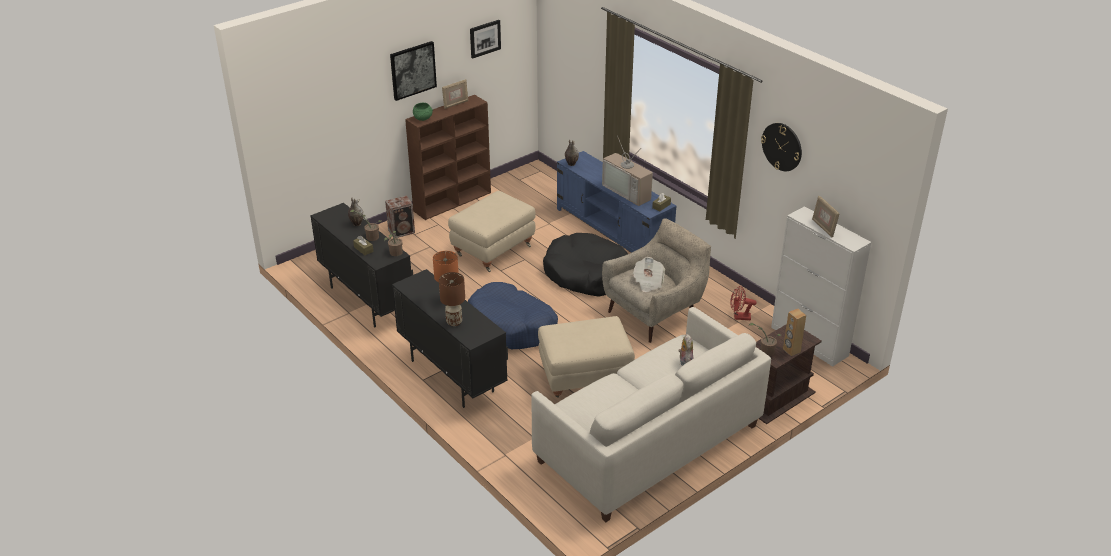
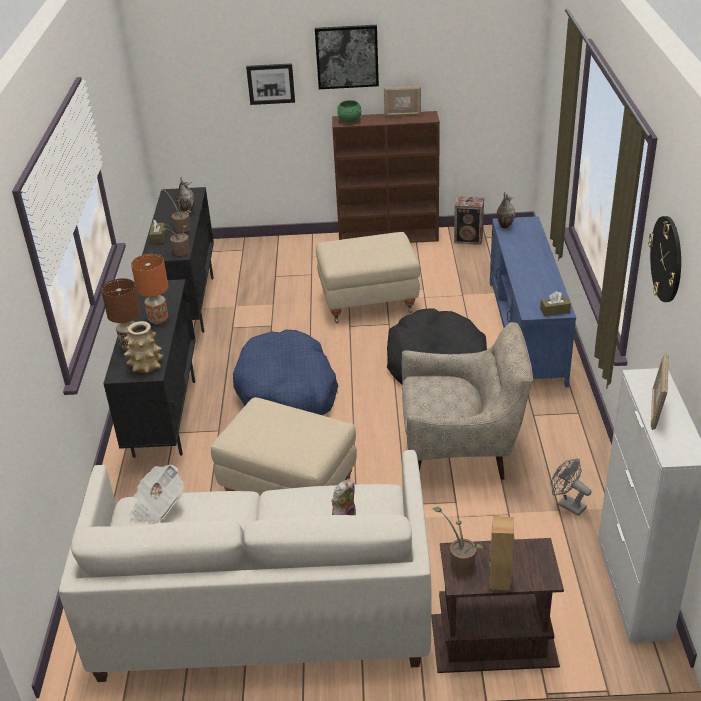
camera: 40 degrees right, 0 degrees up
(402, 231) = (304, 250): speaker -> speaker (469, 239)
(482, 329) = (146, 366): none -> vase
(484, 38) = (459, 39): picture -> picture (271, 83)
(629, 191) = (535, 279): television -> none
(648, 282) = (440, 399): newspaper -> newspaper (157, 506)
(739, 317) = (567, 504): red fan -> grey fan

